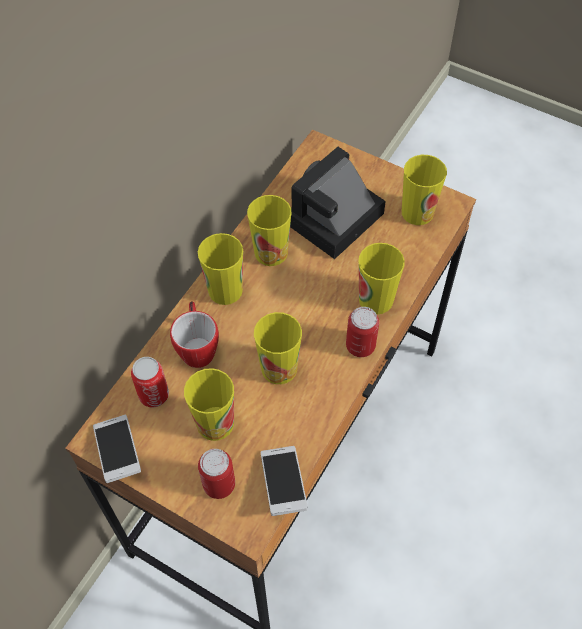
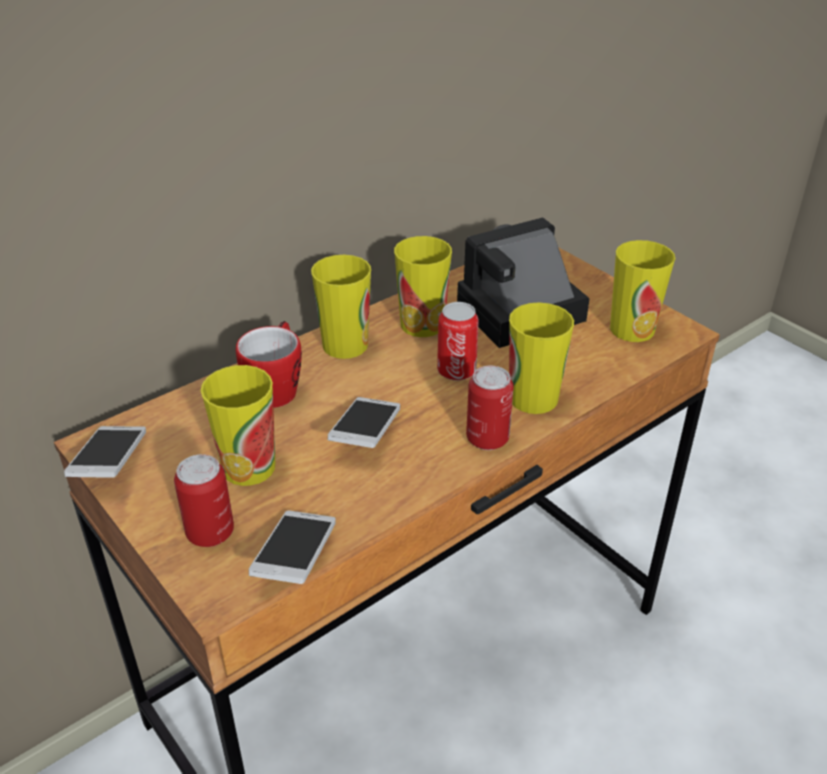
camera: 20 degrees right, 20 degrees down
(154, 395) = (193, 419): can -> can (456, 371)
(279, 368) = (366, 433): cup -> phone

